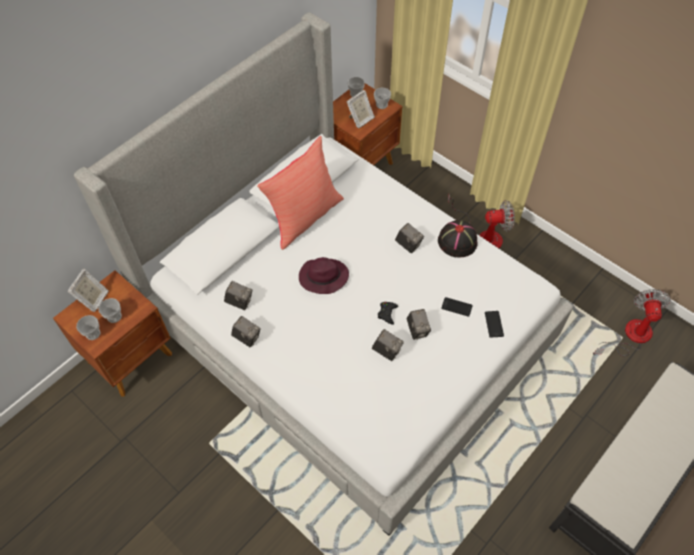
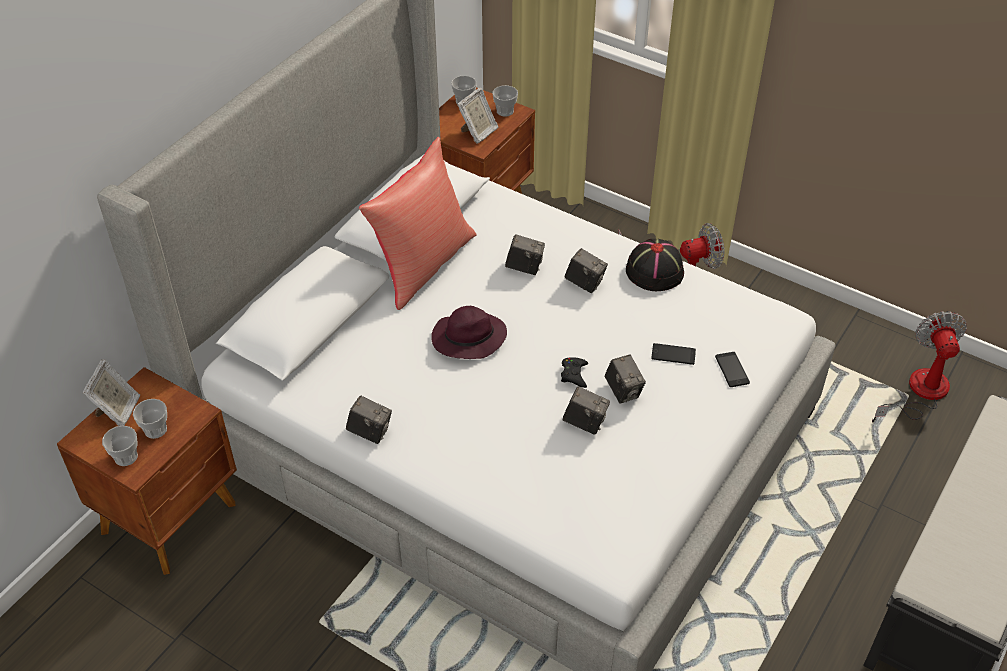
camera: 10 degrees left, 10 degrees down
(239, 302) = (348, 386): camera -> camera (524, 267)

